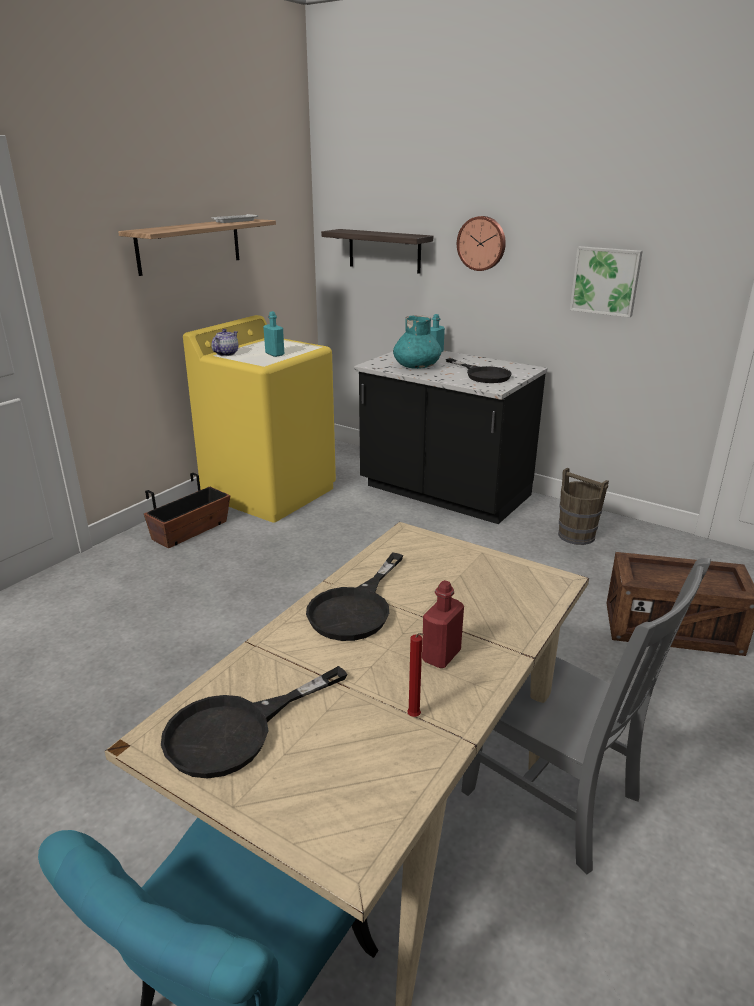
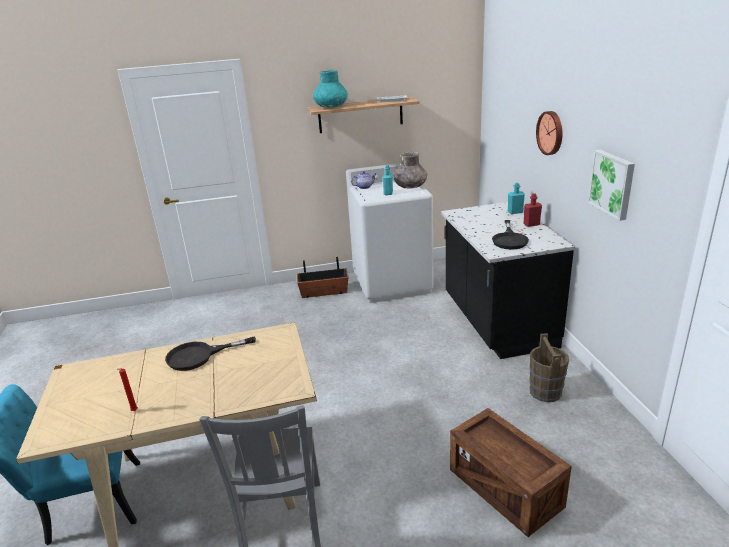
camera: 45 degrees right, 0 degrees up
(236, 731) = (87, 381): black frying pan -> none
(270, 492) = (392, 283): yellow washing machine -> white washing machine
(288, 344) = (410, 186): none -> grey vase
(384, 251) = (508, 126): shelf -> none
(417, 366) = (478, 221): turquoise vase -> turquoise vase (331, 107)
(441, 656) = (186, 394): red bottle -> red bottle (531, 224)

